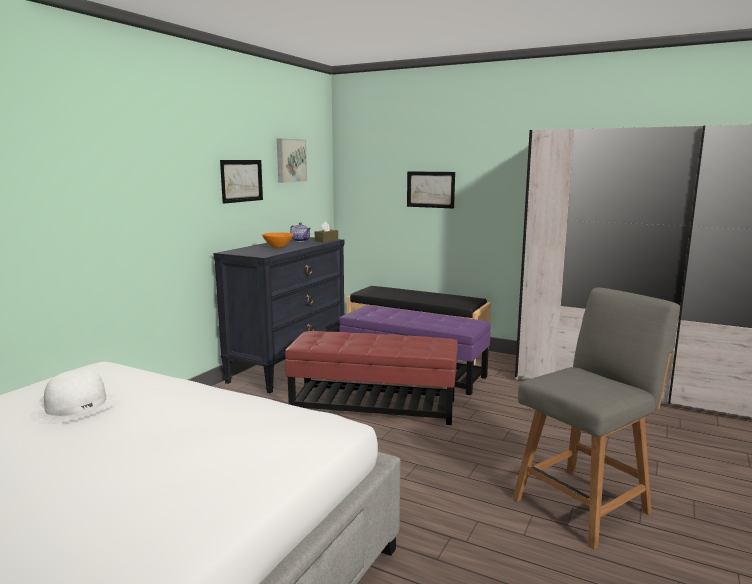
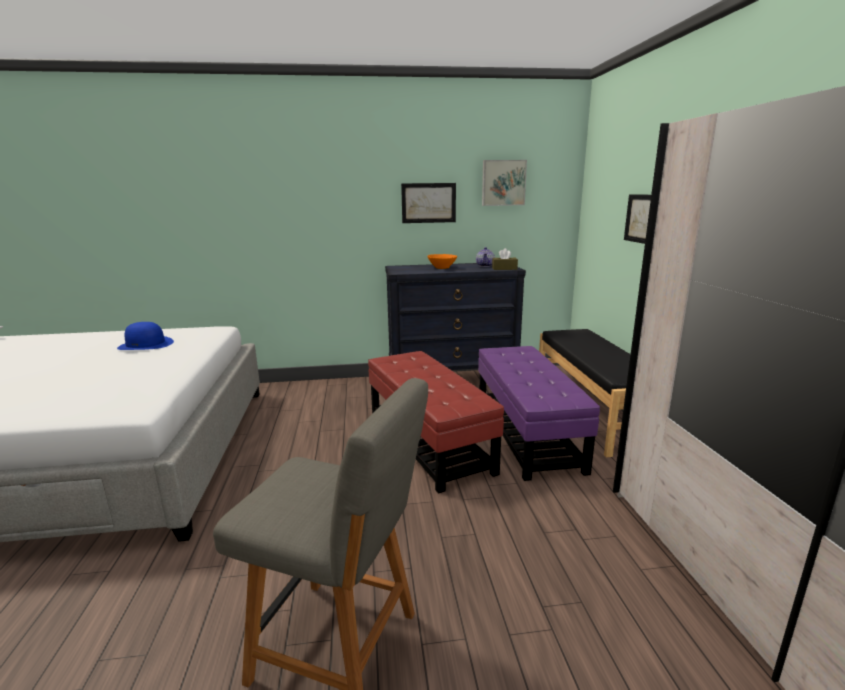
camera: 55 degrees right, 5 degrees up
(77, 407) = (146, 344): white hat -> blue hat

